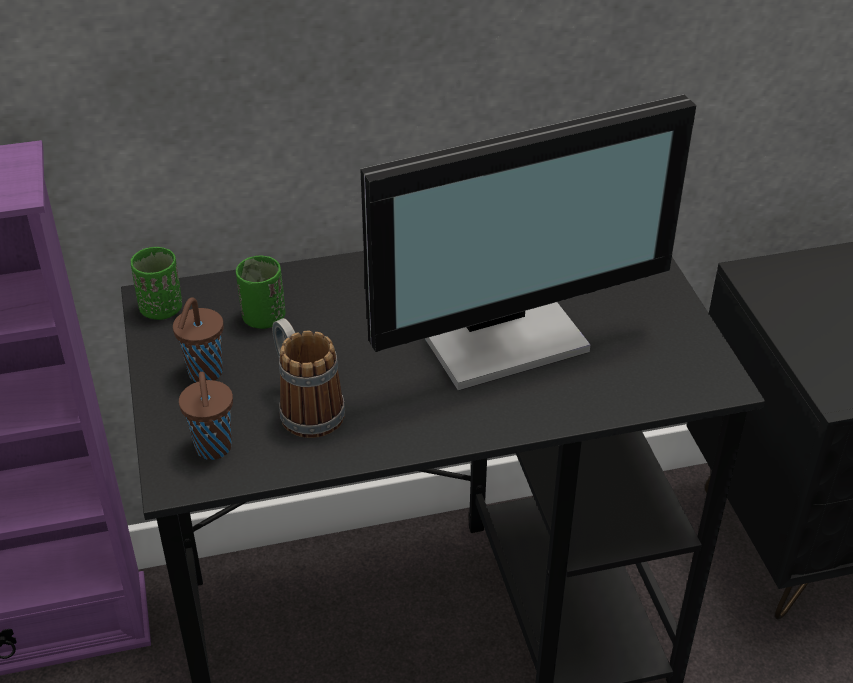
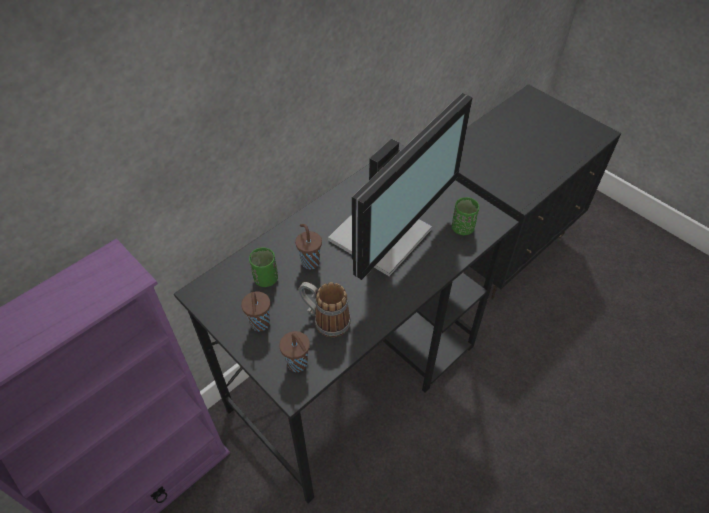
camera: 30 degrees left, 10 degrees up
(161, 309) = (207, 297): green cup -> green cup (462, 228)
(348, 321) = (310, 262): none -> brown cup

